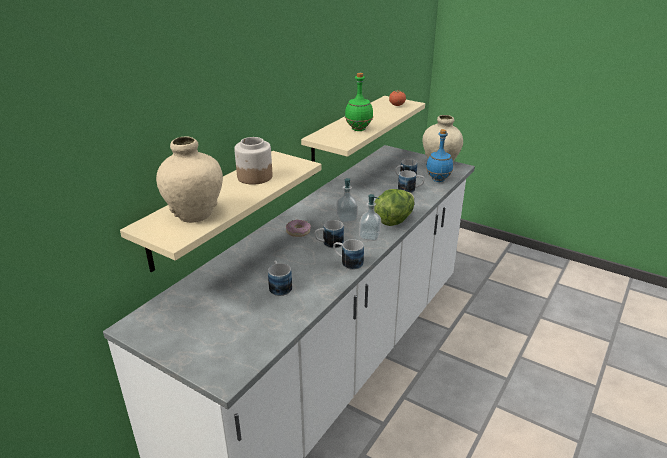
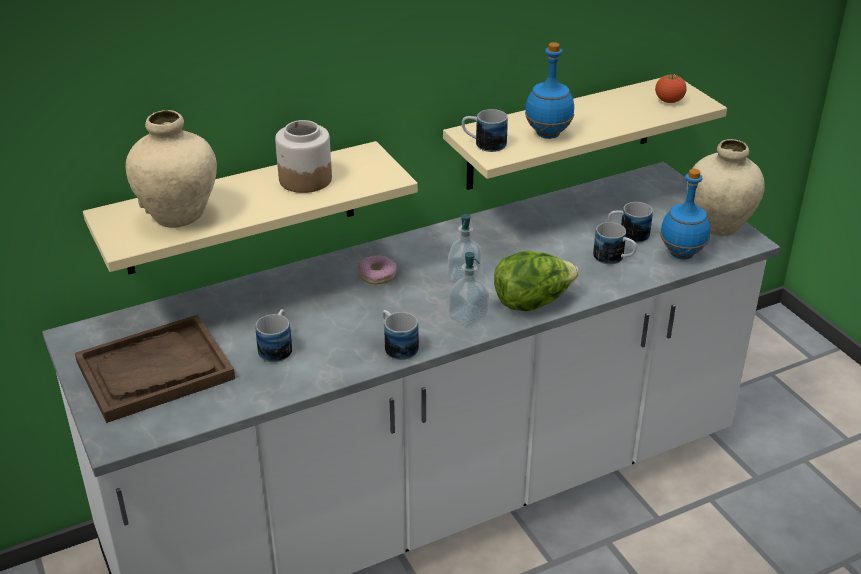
camera: 30 degrees right, 5 degrees up
(212, 326) = (155, 371): none -> brown tray
(328, 244) = (399, 308): mug -> mug (483, 144)
(358, 129) = (547, 134): green bottle -> blue bottle

